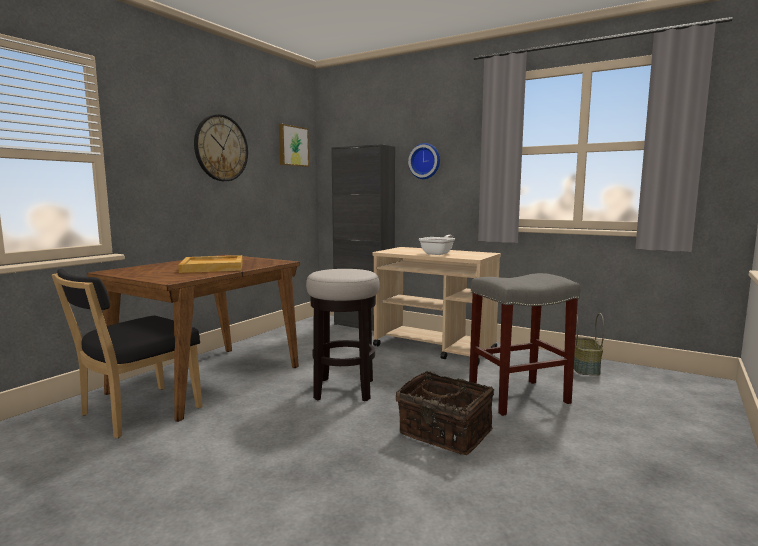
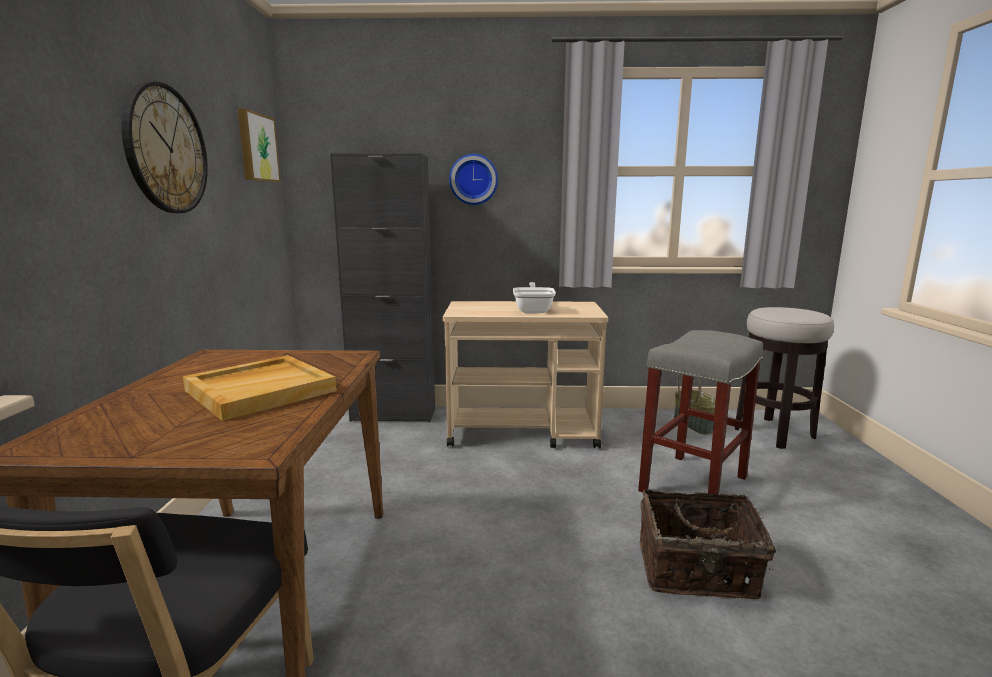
camera: 30 degrees left, 5 degrees up
(344, 389) = (497, 537): stool -> stool (774, 433)

